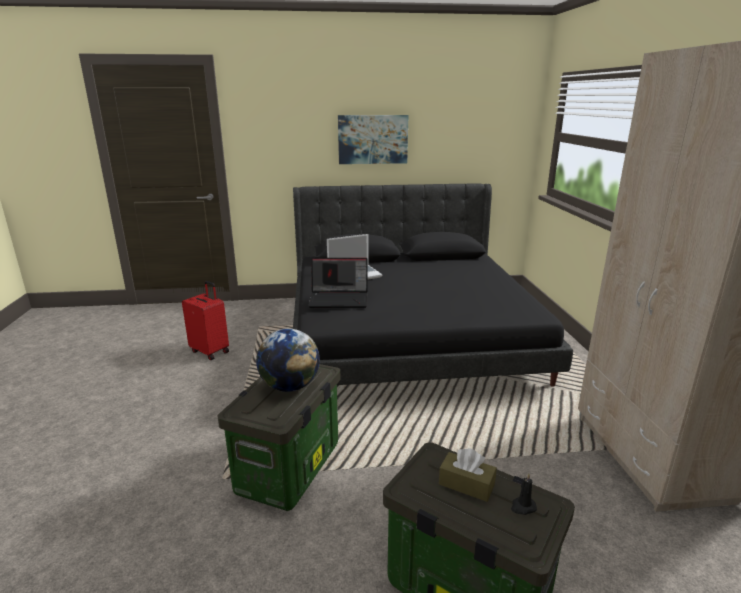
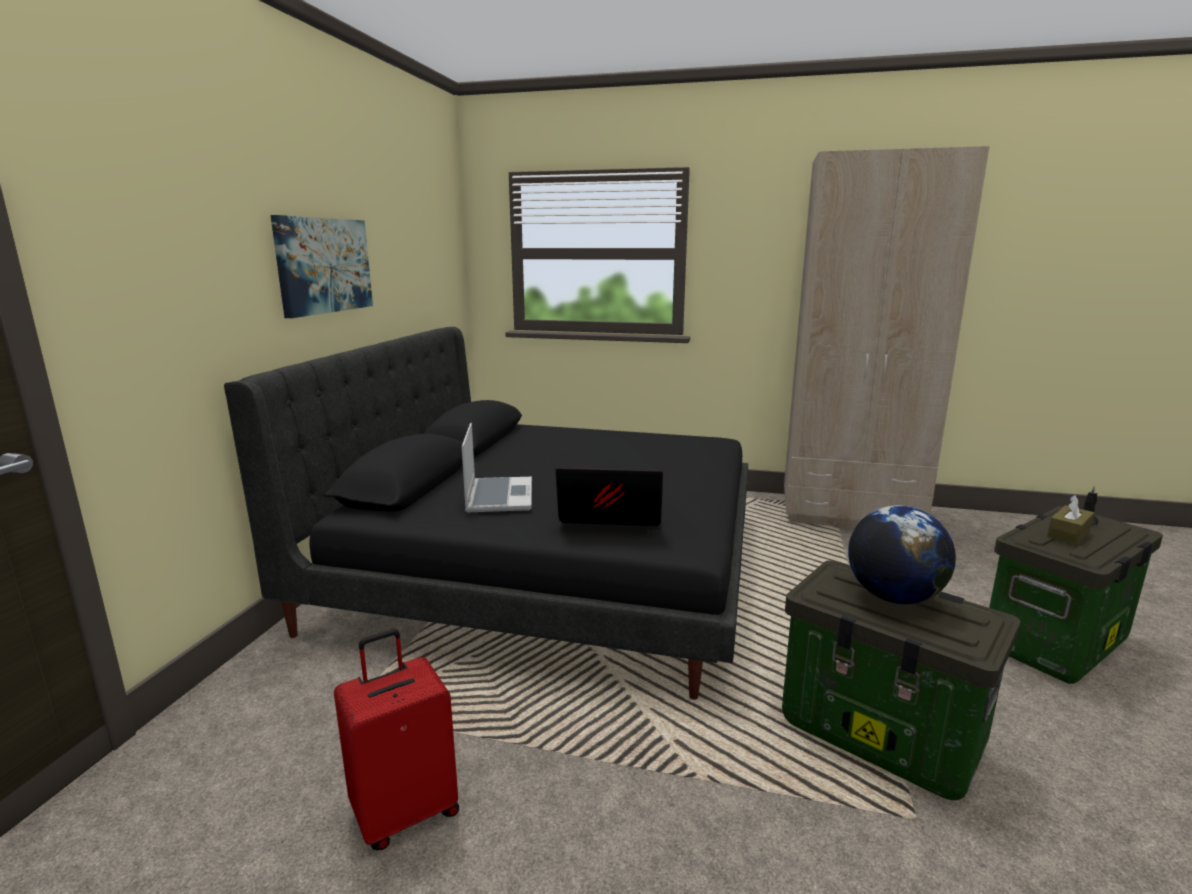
camera: 70 degrees left, 5 degrees down
(340, 299) = (609, 517): laptop -> laptop turned 105 degrees counterclockwise

